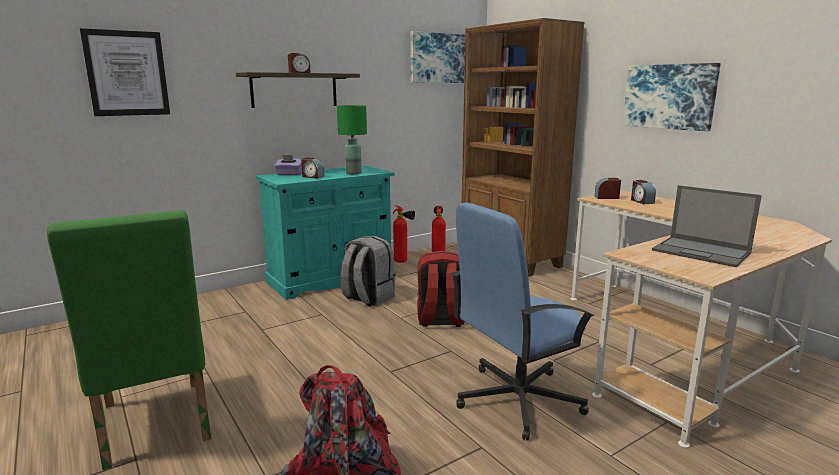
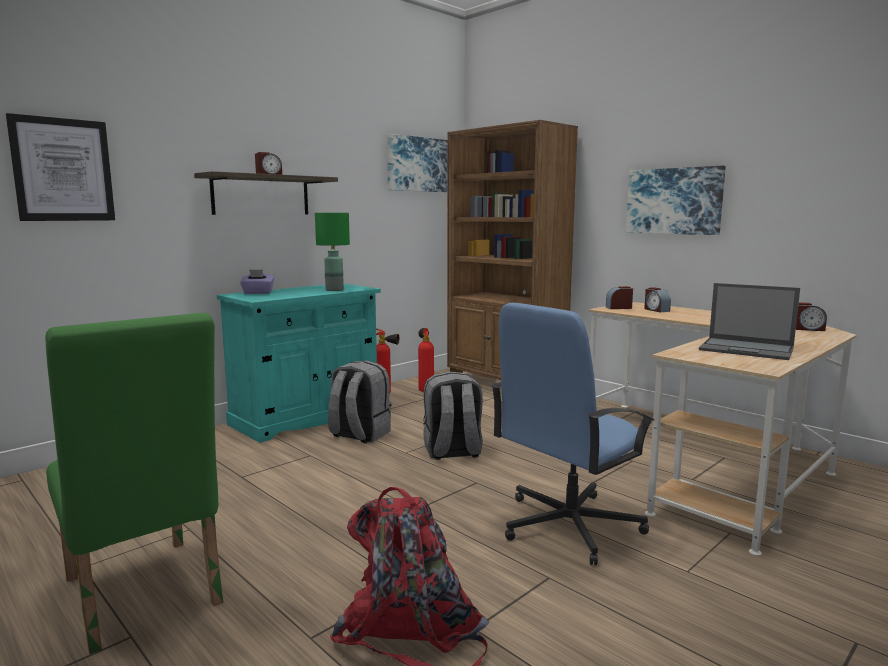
camera: 10 degrees left, 5 degrees down
(312, 177) = (288, 294): alarm clock -> alarm clock (807, 329)
(440, 320) = (452, 452): red backpack -> grey backpack

